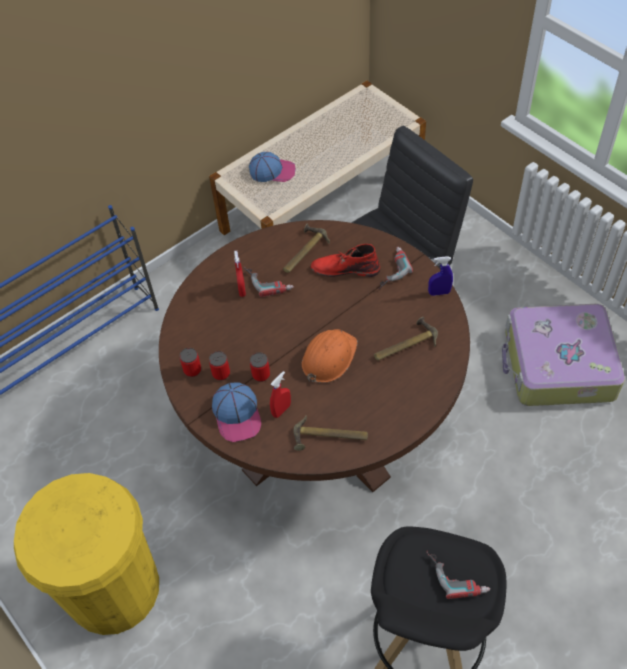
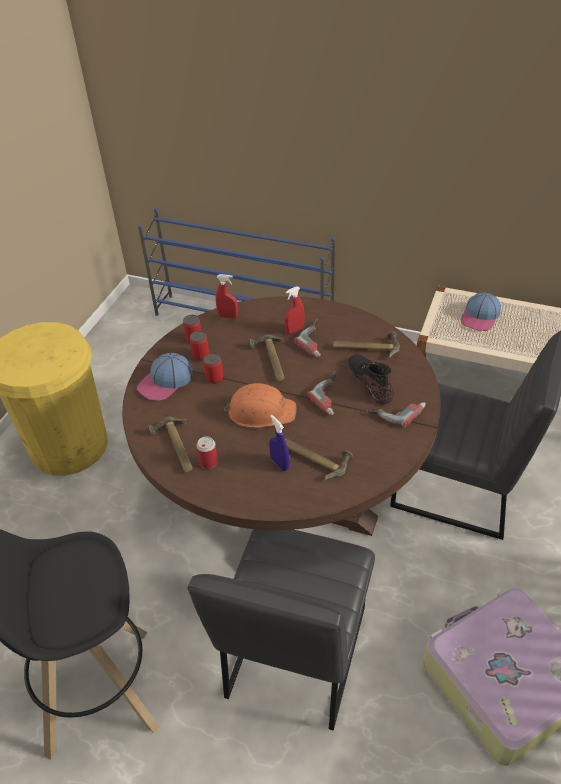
camera: 60 degrees right, 10 degrees down
(269, 324) = (270, 361): none -> hammer
(272, 171) = (480, 317): cap -> cap turned 60 degrees clockwise
(281, 410) = (186, 405): red spray bottle -> red spray bottle (228, 316)
(345, 268) = (370, 380): red boot -> black boot
(364, 419) = (208, 462): none -> can
(439, 293) = (397, 458): blue spray bottle -> blue spray bottle (279, 463)
(457, 573) = (76, 602): power drill -> power drill (332, 396)
(470, 487) = (294, 655): none -> grey chair

